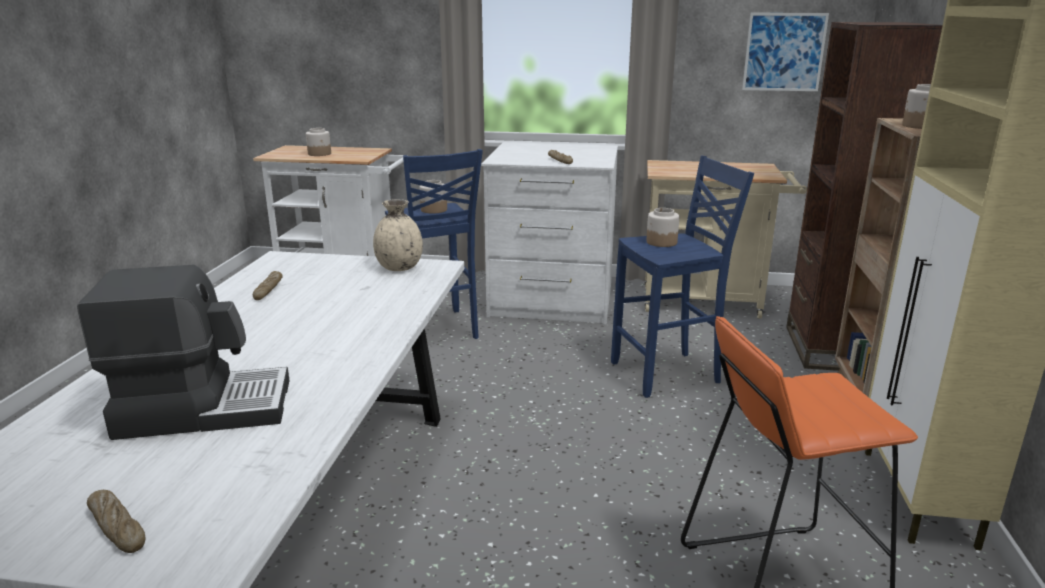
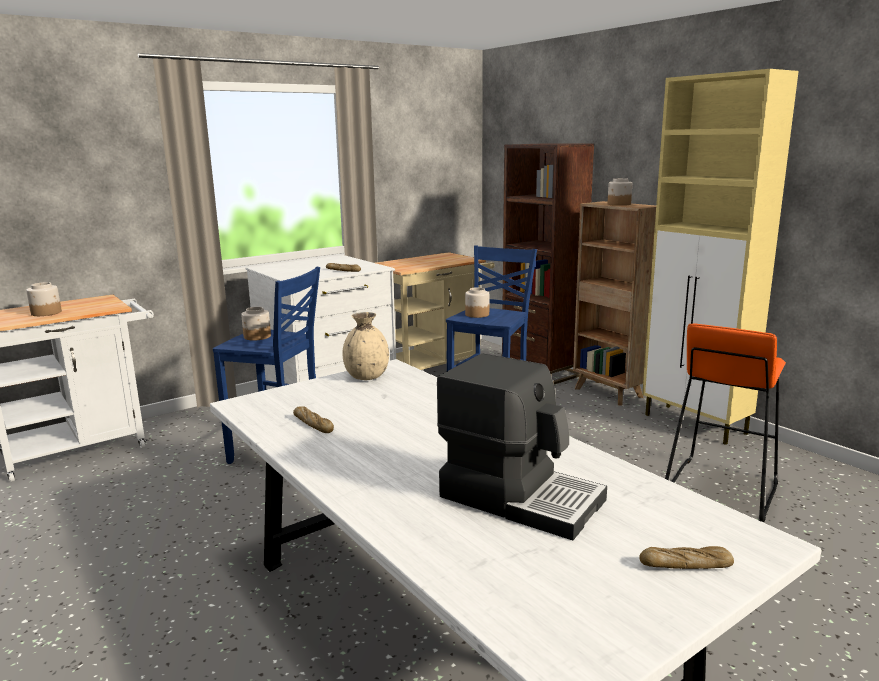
camera: 45 degrees left, 5 degrees down
(204, 407) = (521, 497): coffee machine -> coffee machine turned 90 degrees clockwise
(784, 52) = (436, 169): picture -> none

